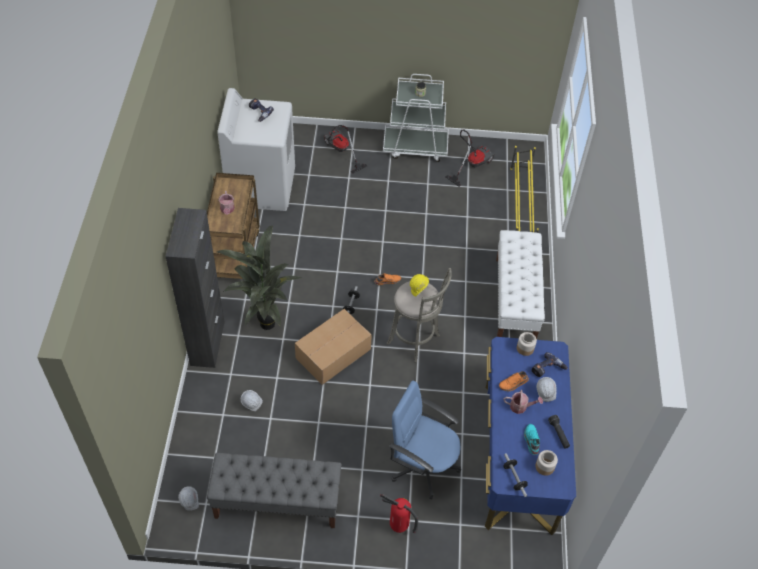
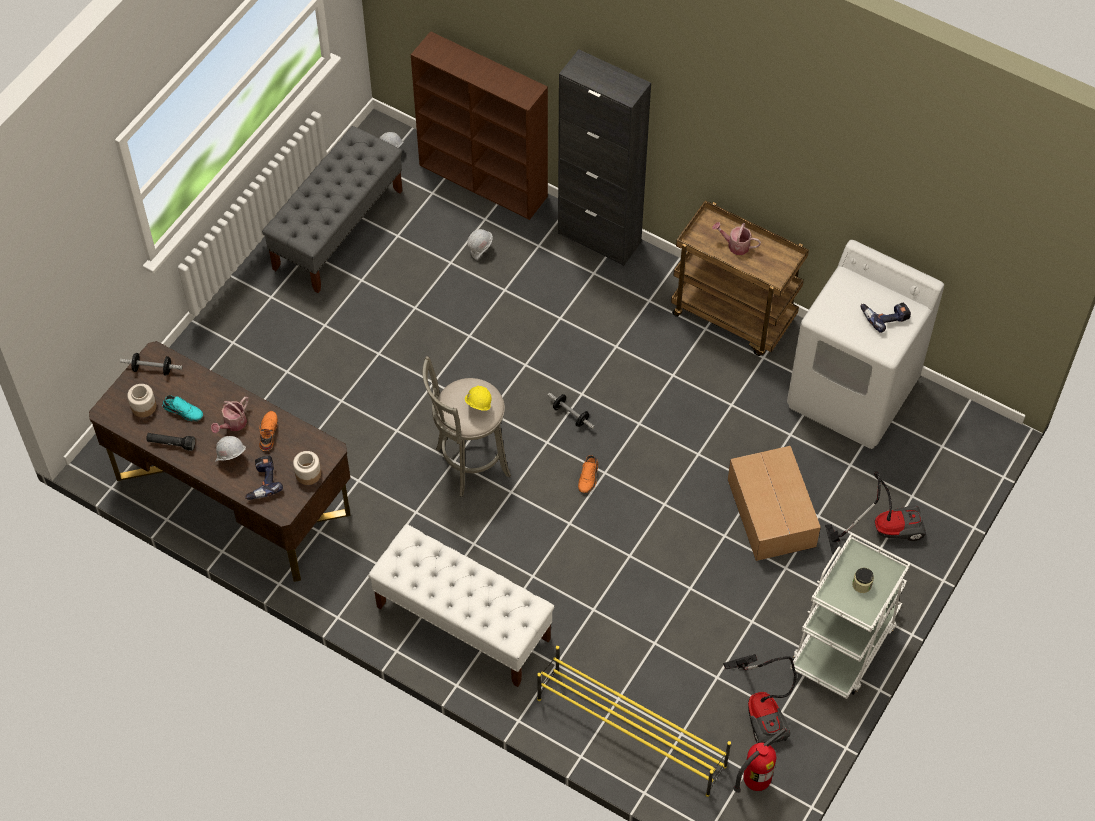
camera: 120 degrees right, 5 degrees up
(189, 429) = (484, 181): none -> brown bookcase
(263, 324) = (596, 306): potted plant -> none
(332, 354) = (505, 361): cardboard box -> cardboard box (771, 511)
(398, 527) = (232, 329): fire extinguisher -> fire extinguisher (756, 781)
(423, 465) = (289, 388): blue office chair -> none
(518, 456) = (233, 494): blue desk -> brown desk

